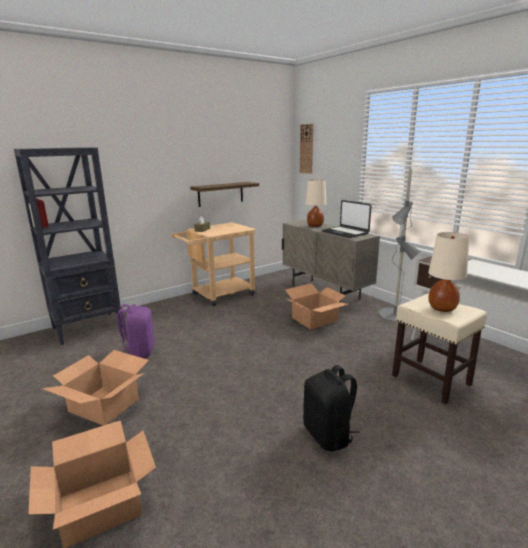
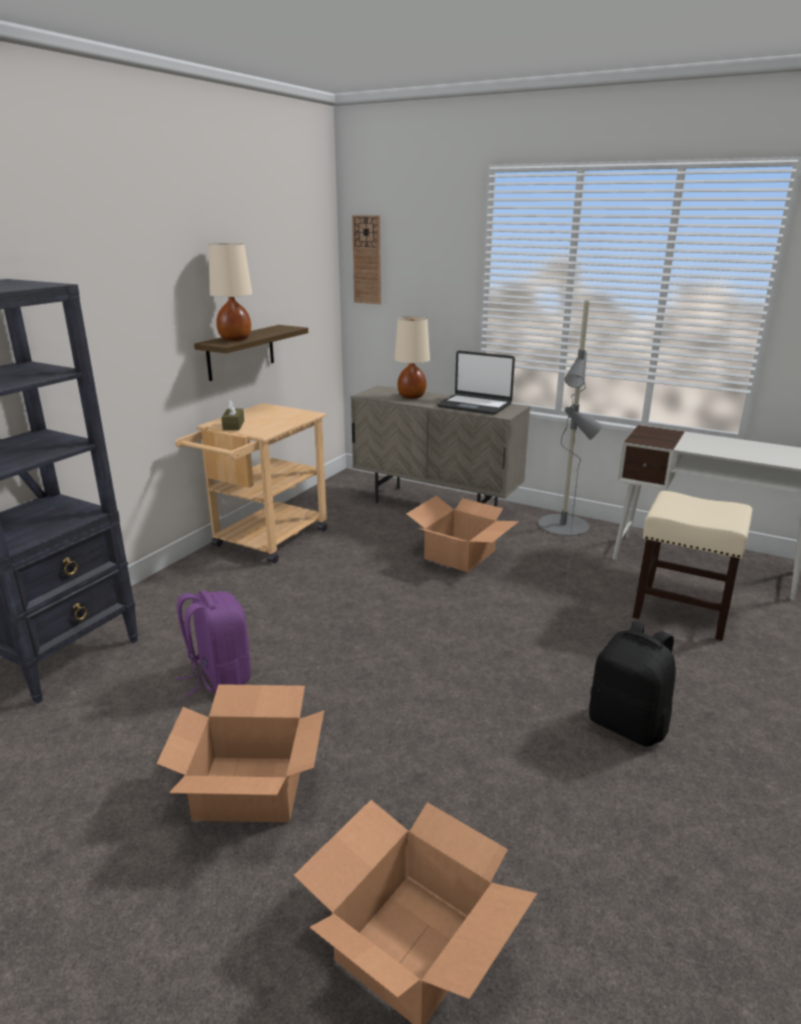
camera: 25 degrees left, 5 degrees up
(442, 308) = (703, 511): beige table lamp -> beige table lamp (235, 339)

